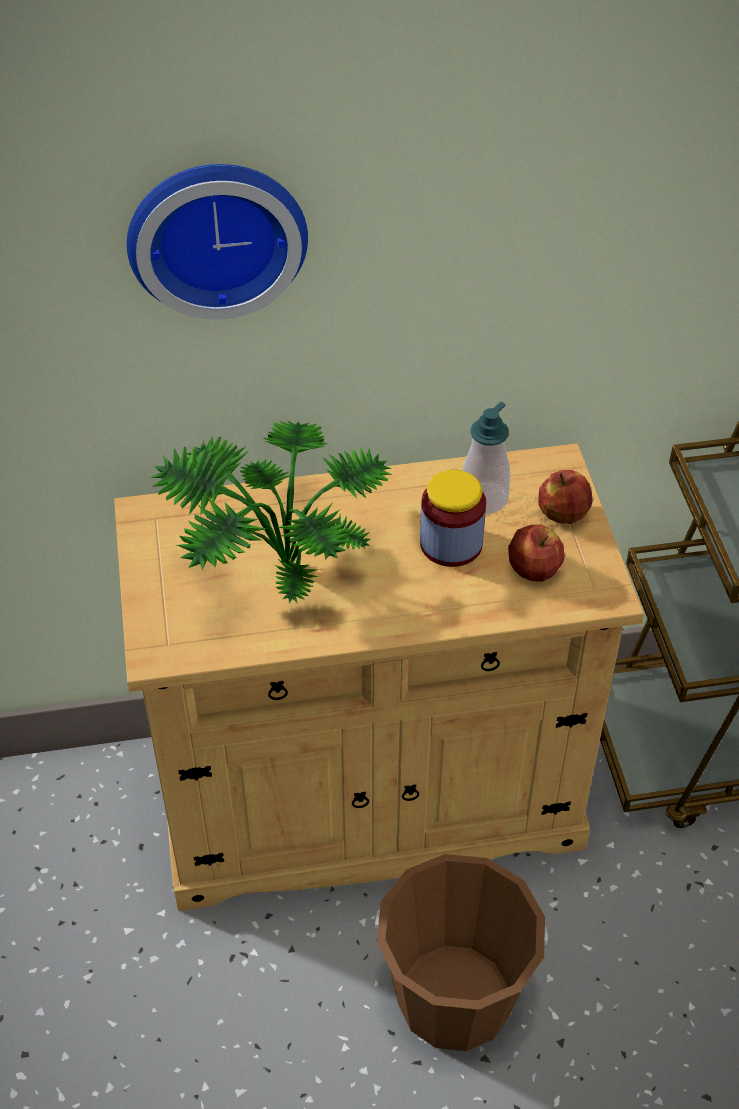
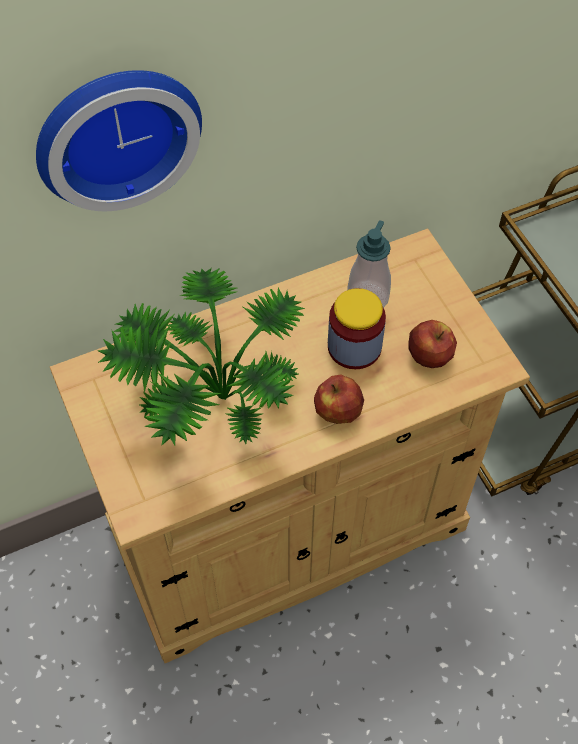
camera: 15 degrees left, 10 degrees up
(454, 997) = (401, 677): brown bucket -> none
(563, 514) = (437, 298): apple -> apple (338, 412)

